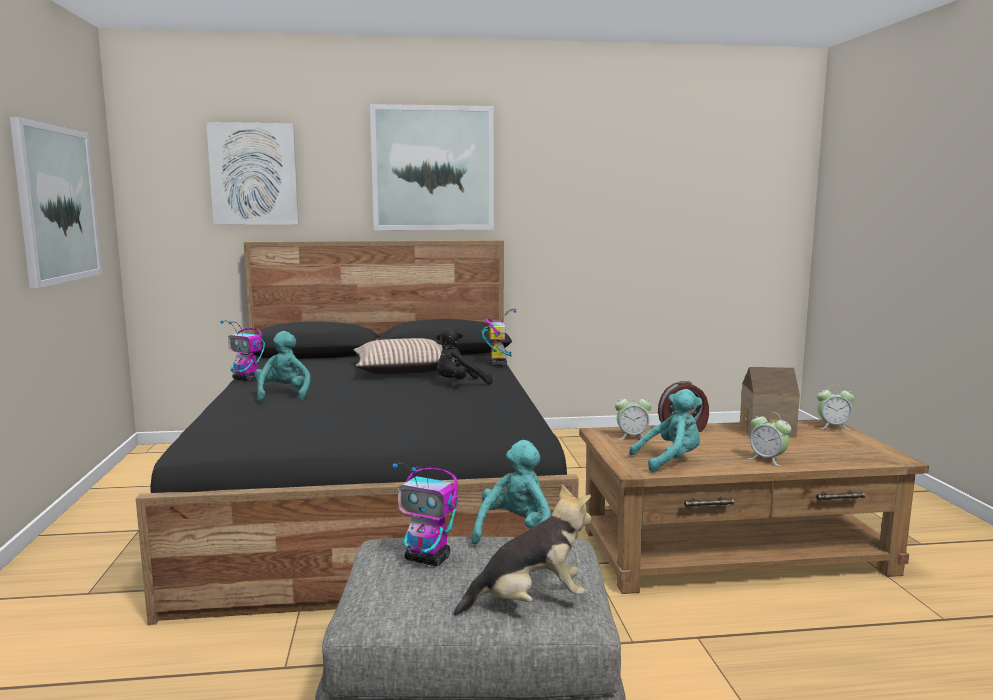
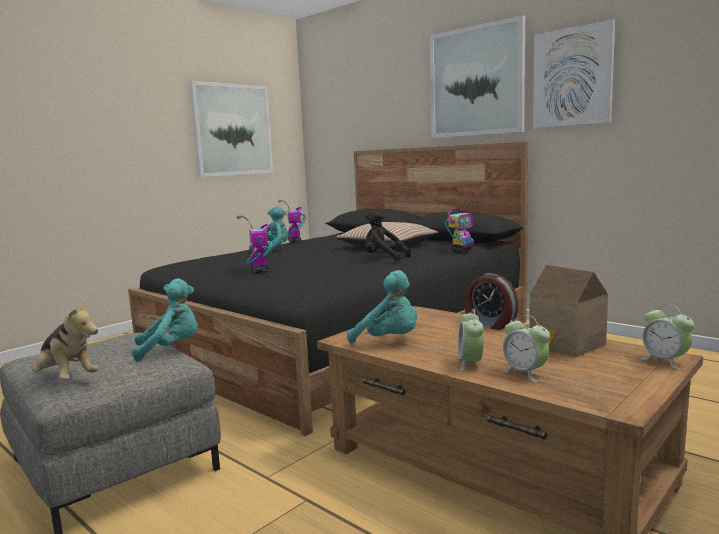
camera: 50 degrees right, 0 degrees up
(254, 174) = (364, 102): picture -> picture (572, 77)
(428, 559) = (108, 345): toy robot -> toy robot (259, 271)
(632, 437) = (427, 319): alarm clock -> alarm clock (525, 373)

